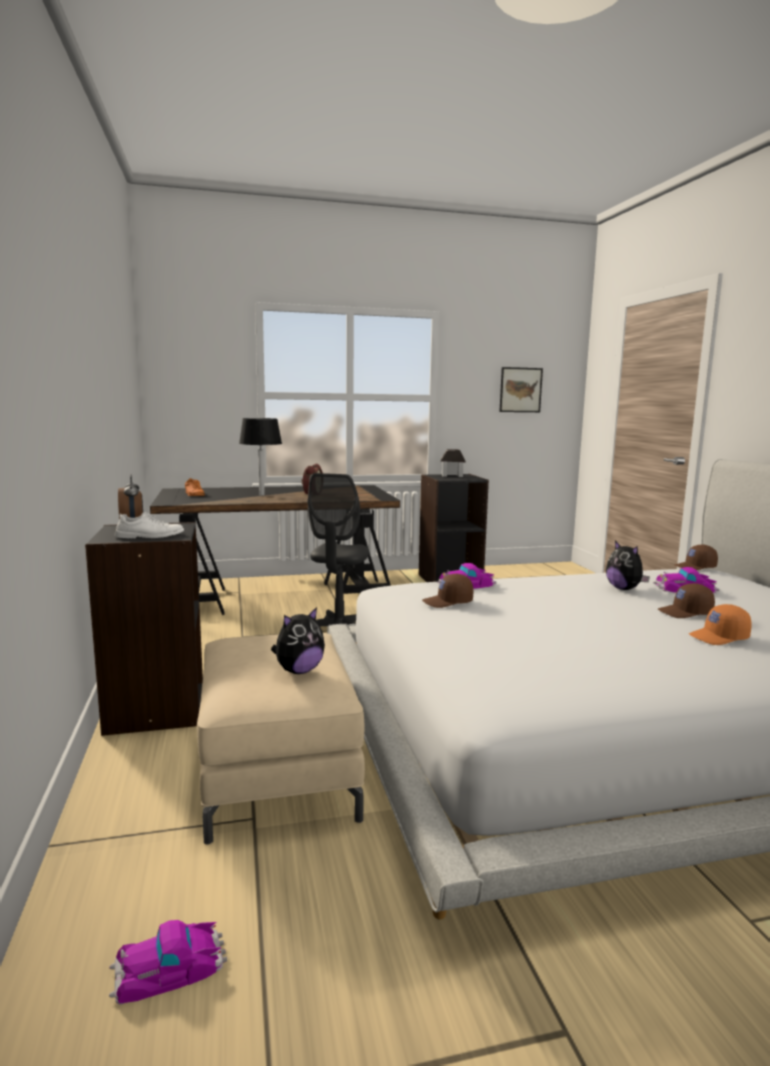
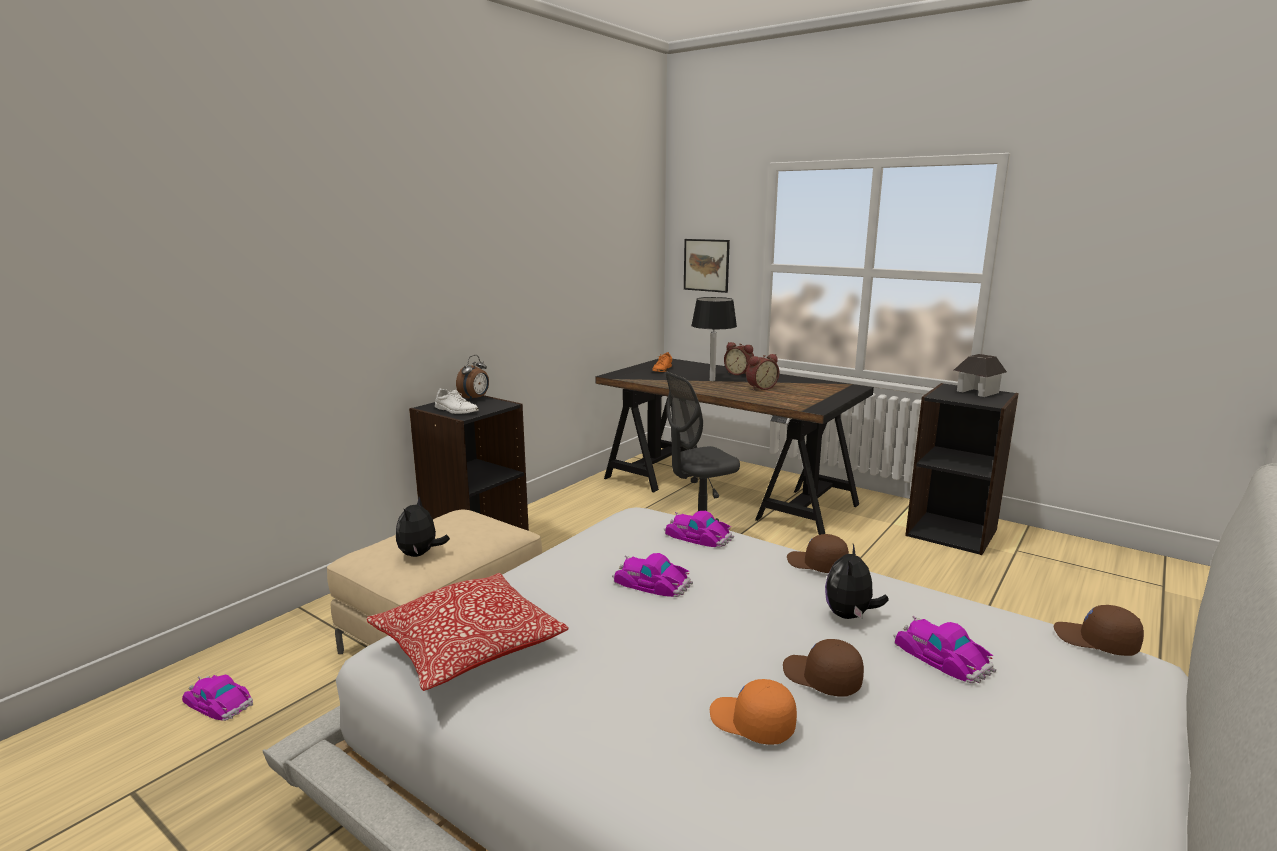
camera: 50 degrees right, 5 degrees up
(266, 489) = (739, 373): none -> alarm clock
(299, 671) = (420, 554): plush toy -> plush toy turned 90 degrees clockwise
(448, 602) = (624, 546): brown cap -> brown cap (816, 565)
(518, 611) = (651, 582): none -> toy car
(520, 390) = (1152, 271): picture -> picture (706, 265)
(538, 681) = (468, 648): none -> pillow

